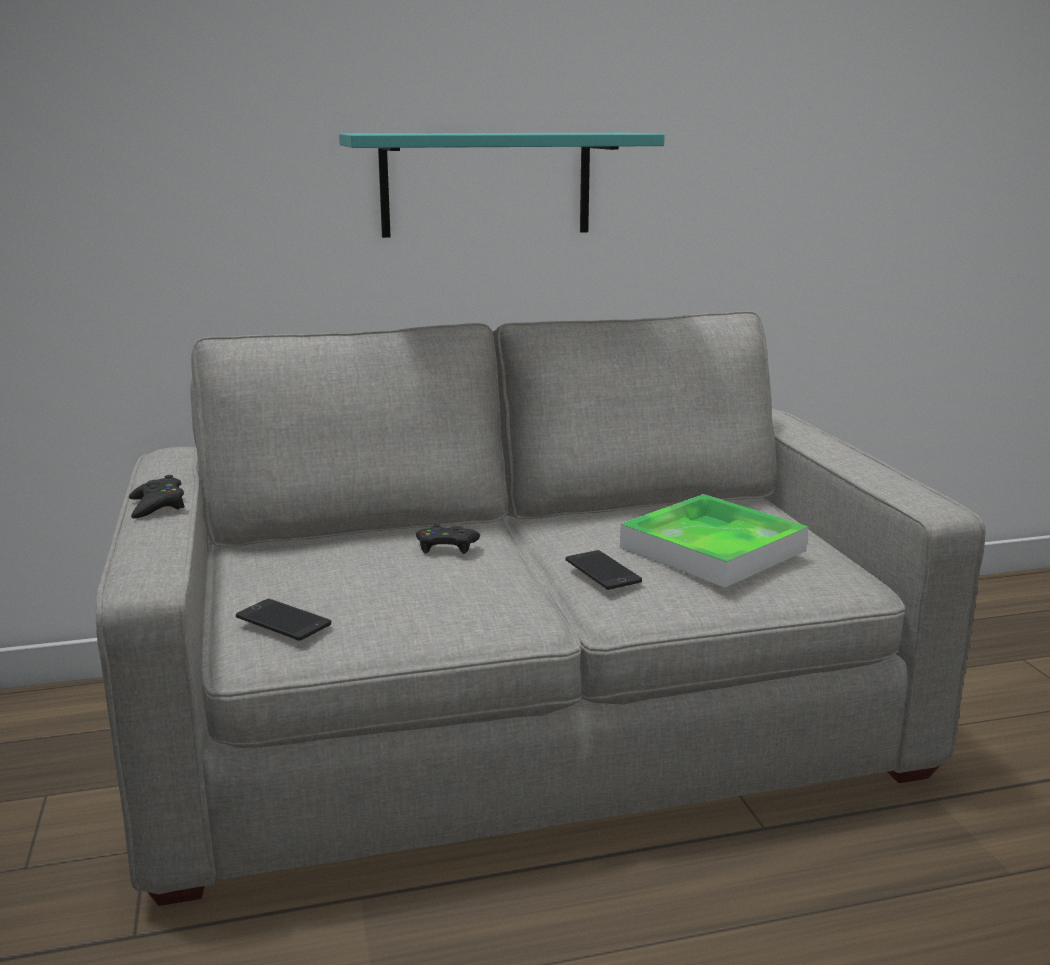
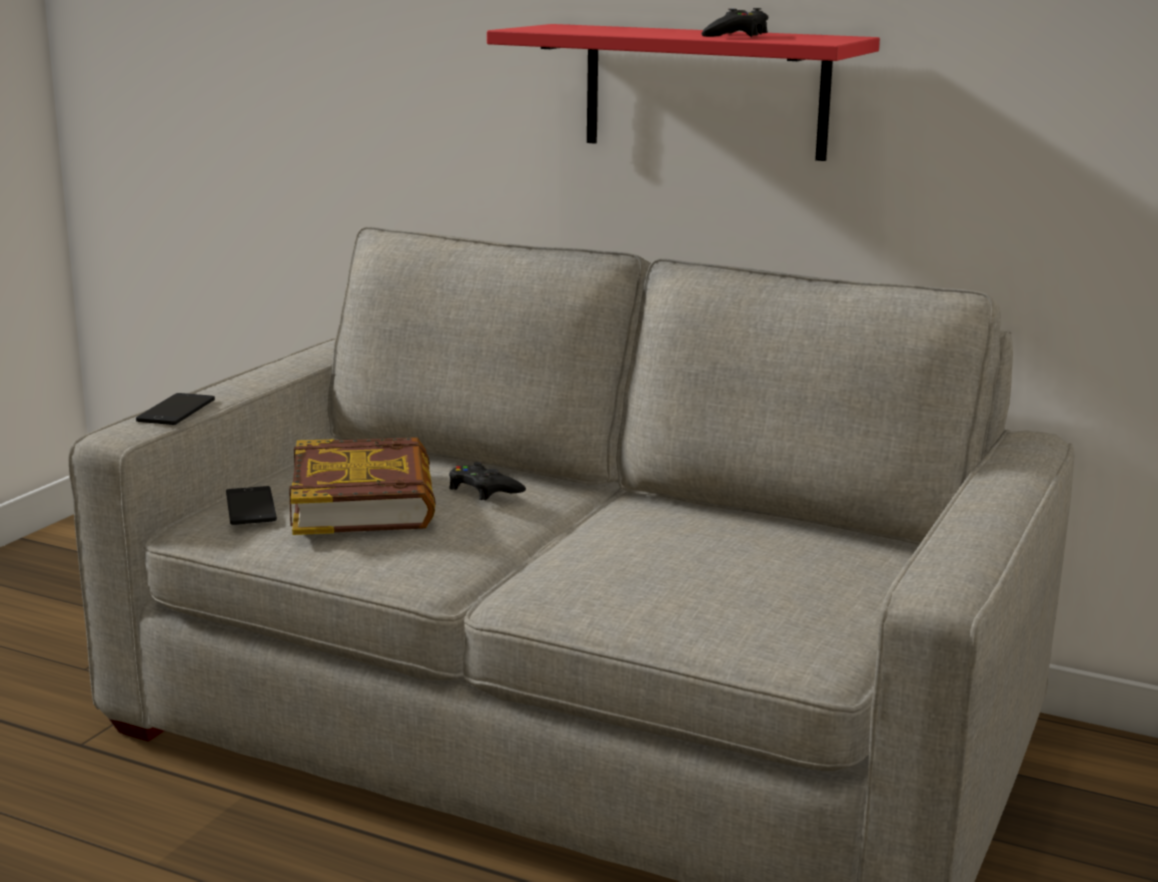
camera: 40 degrees right, 0 degrees up
(157, 505) = (249, 379): black game controller -> black game controller (736, 35)
(375, 583) = (364, 500): none -> book
(486, 184) = (705, 91): turquoise shelf -> red shelf
(602, 571) = (571, 555): phone -> phone (176, 410)
(712, 549) = (721, 572): tray -> none

